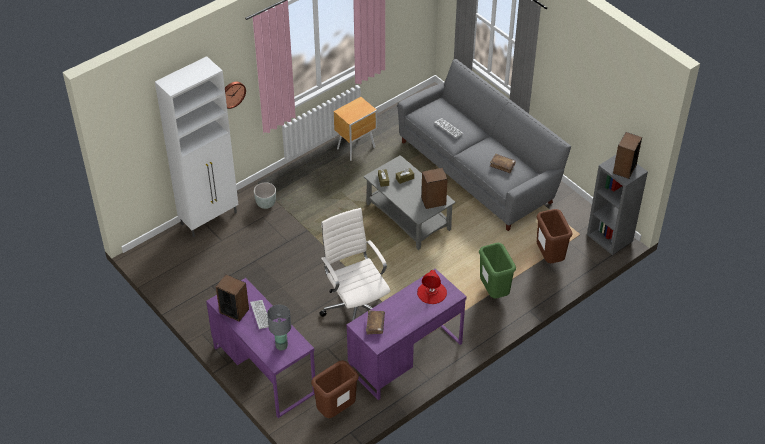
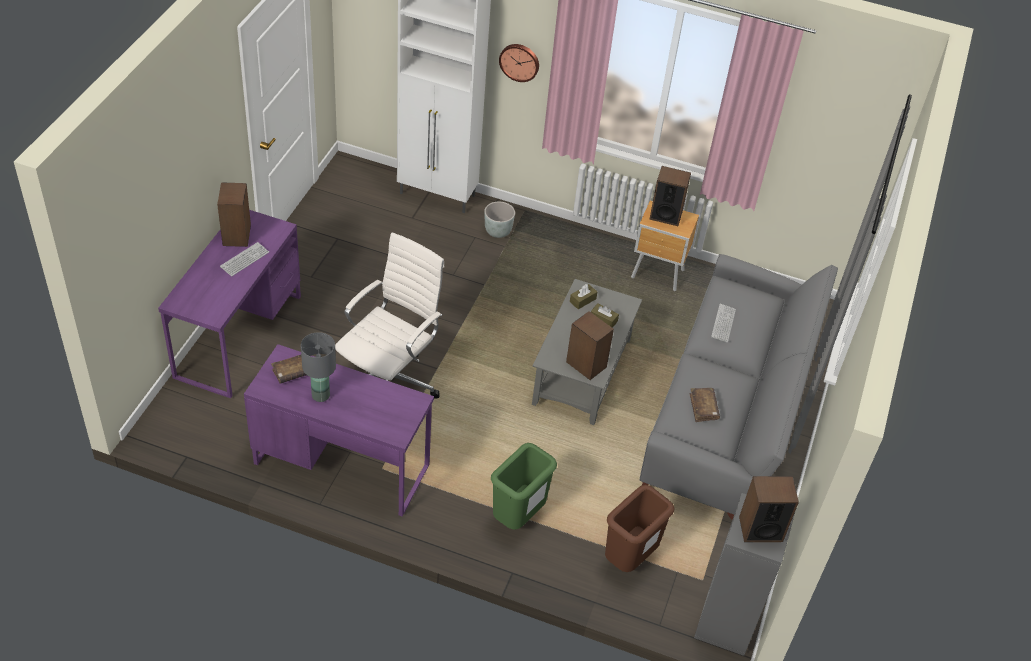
camera: 55 degrees right, 0 degrees up
(282, 345) = (206, 297): grey table lamp -> grey table lamp (321, 395)
(336, 410) = (215, 428): brown trash can -> none
(351, 110) = (665, 215): none -> speaker
(432, 292) = (387, 409): red table lamp -> none

